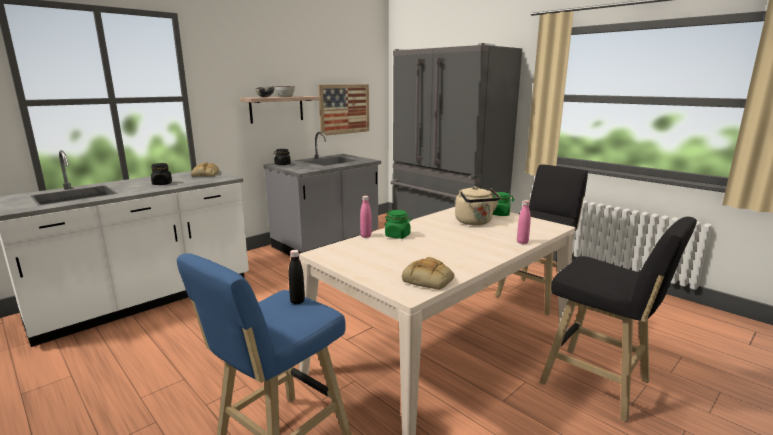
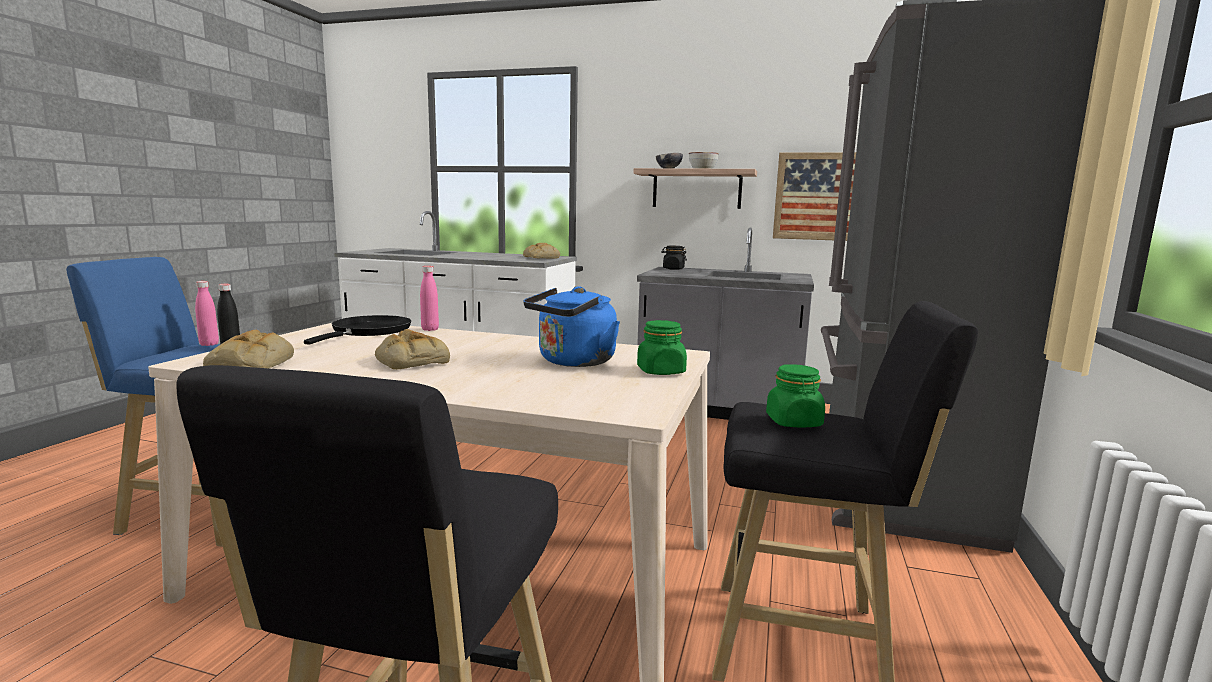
camera: 60 degrees right, 5 degrees down
(162, 184) = (481, 256): black jar -> none
(356, 249) = (368, 332): none -> black frying pan
(398, 236) = (445, 338): green jar -> green jar (794, 422)
(450, 247) = (410, 361): none -> bread
(475, 222) = (573, 362): beige kettle -> blue kettle
(522, 242) = (477, 394): pink bottle -> pink bottle (209, 344)

